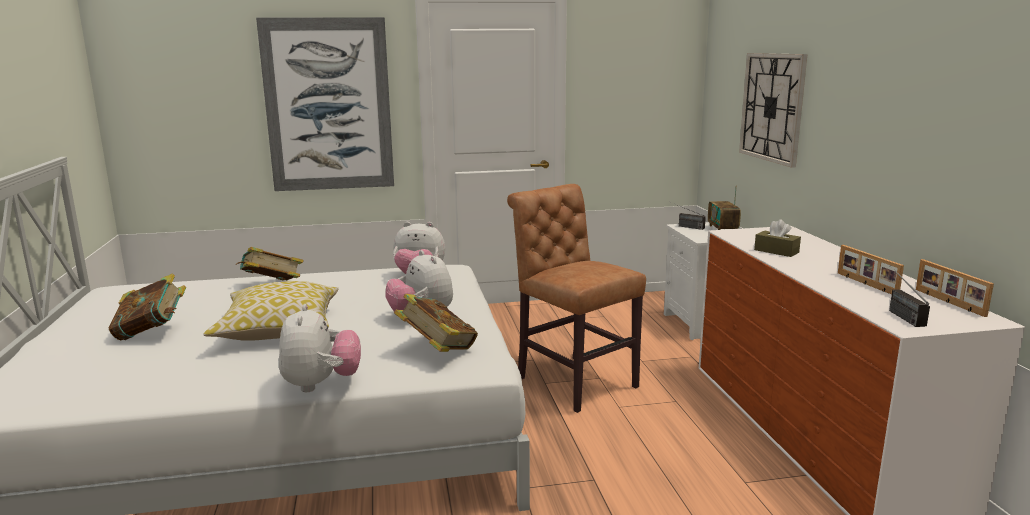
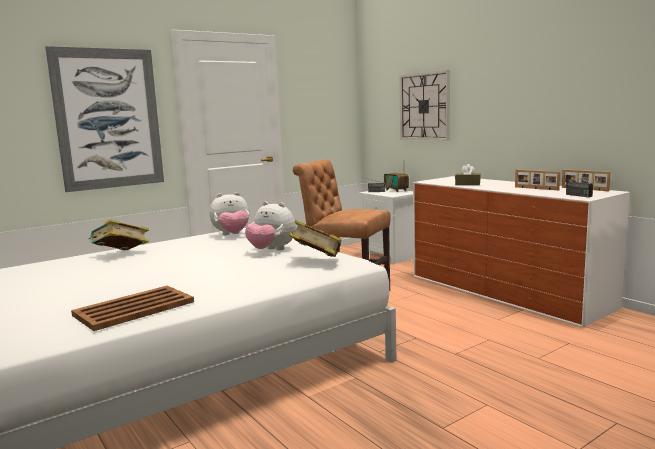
camera: 25 degrees left, 5 degrees down
(152, 333) = (63, 290): book -> none
(163, 382) = (133, 309): none -> brown tray
(278, 329) = (175, 271): pillow -> none
(321, 384) = (262, 288): plush toy -> none

